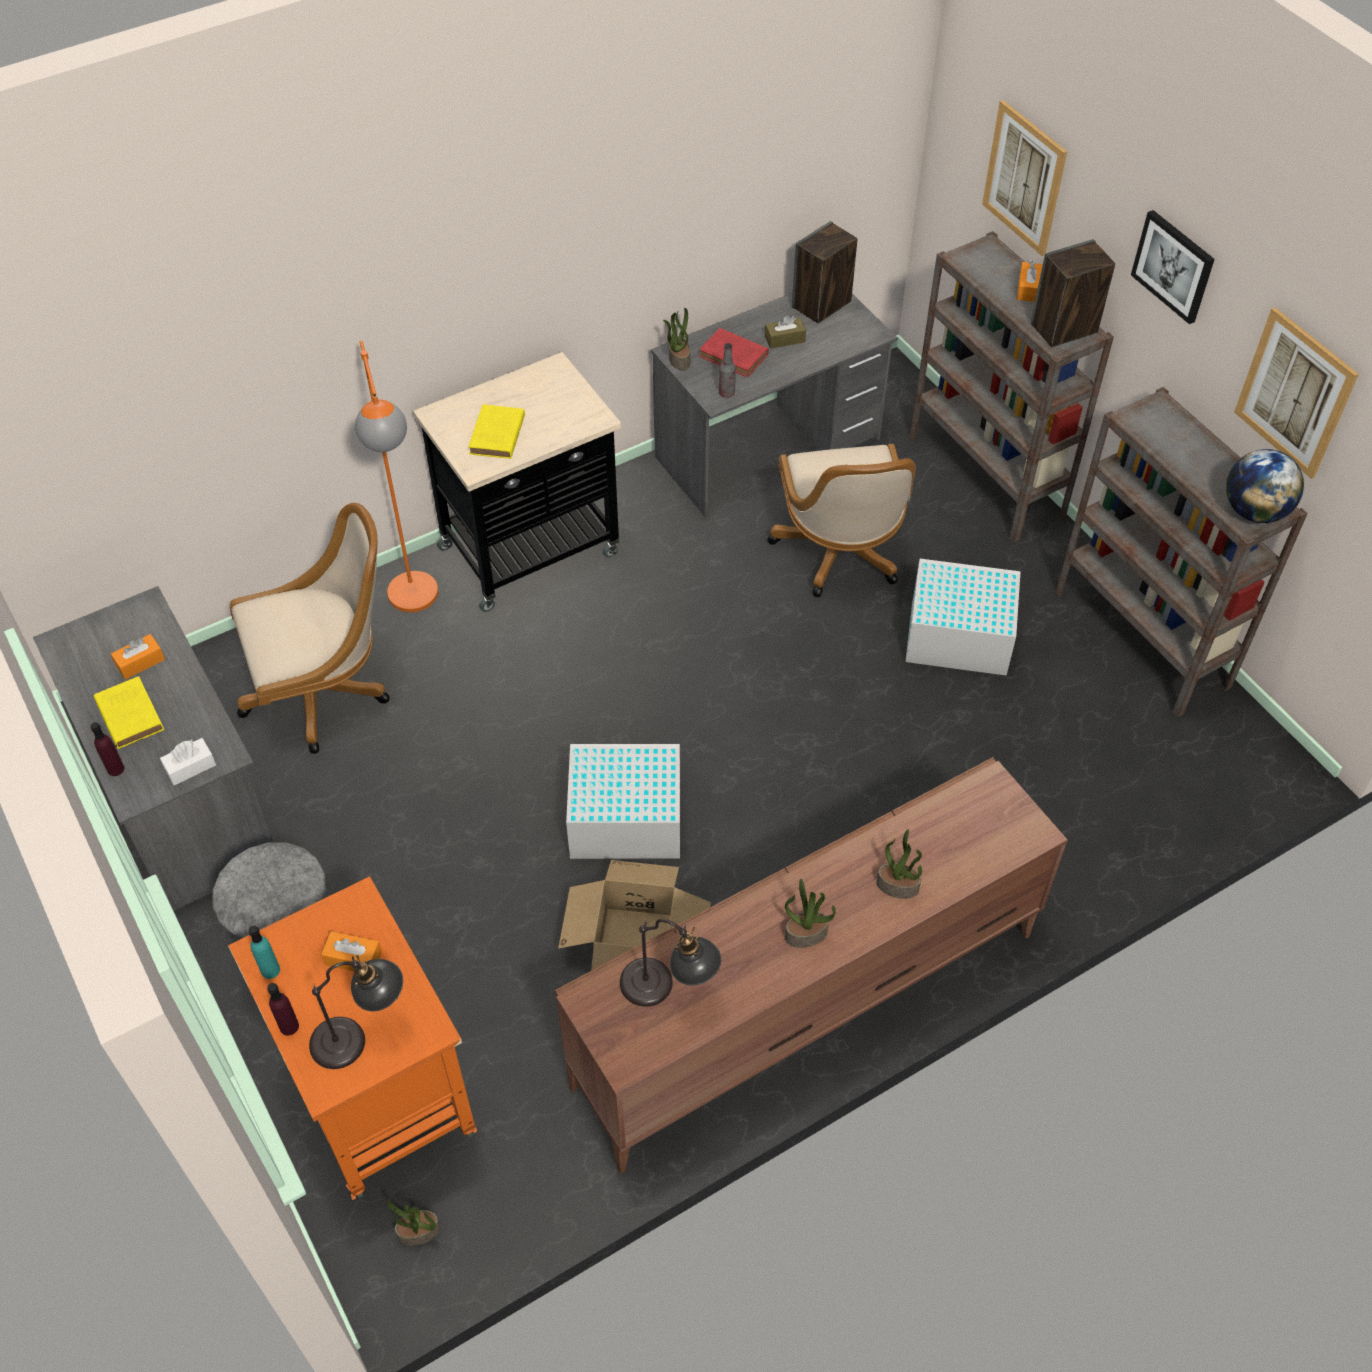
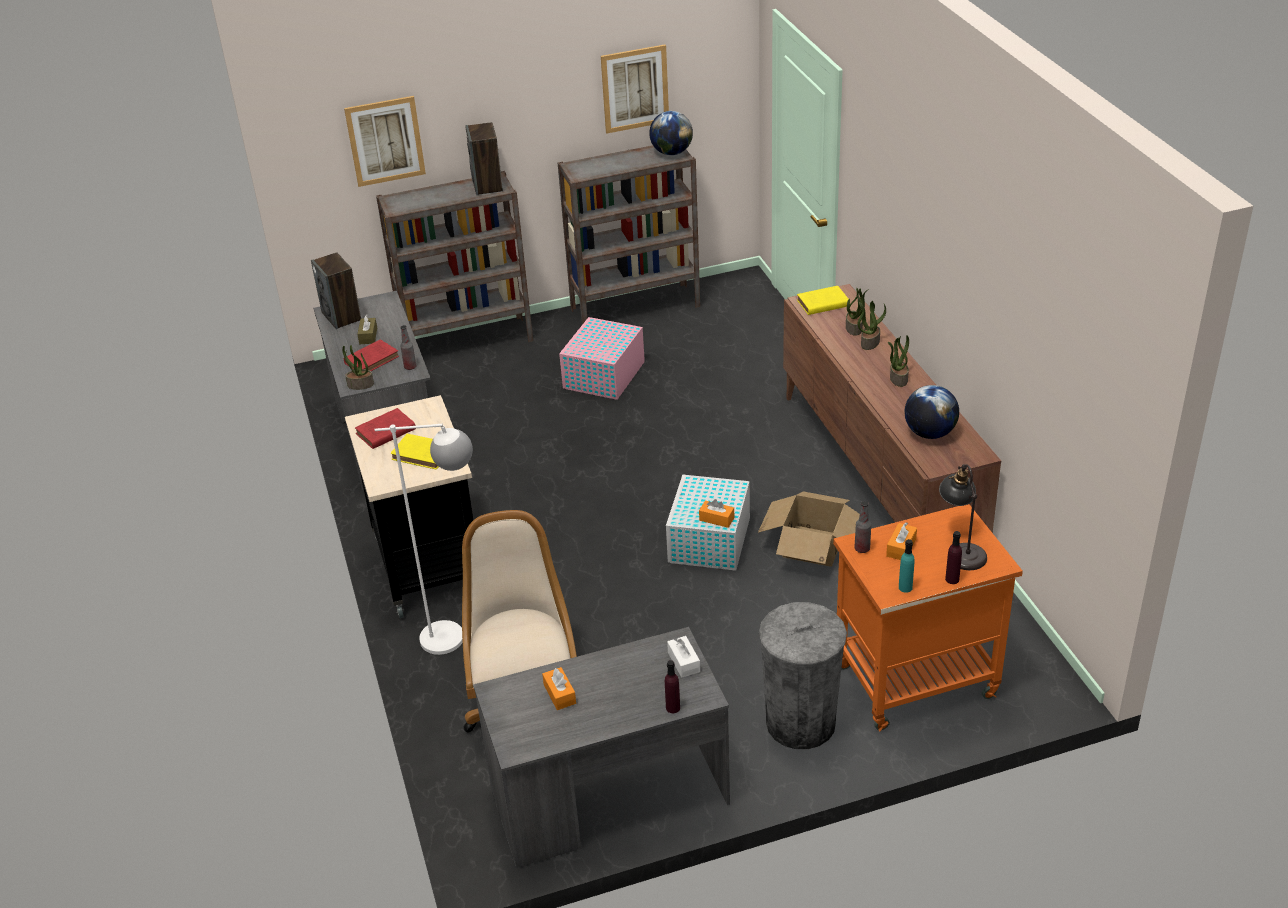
camera: 75 degrees left, 15 degrees down
(129, 714) = (616, 700): yellow book -> yellow book (821, 303)
(348, 911) = (862, 549): none -> bottle
(417, 606) = (458, 637): orange floor lamp -> white floor lamp
(418, 1232) = (1020, 668): potted plant -> potted plant (854, 328)
(535, 392) = (384, 432): none -> red book
(668, 989) = (930, 433): grey table lamp -> globe
(841, 556) = (510, 413): office chair -> none
(956, 635) = (603, 376): white storage box -> pink storage box
(1028, 288) = (442, 191): orange tissue box -> orange tissue box (716, 519)
(1174, 266) = (525, 93): picture -> none

